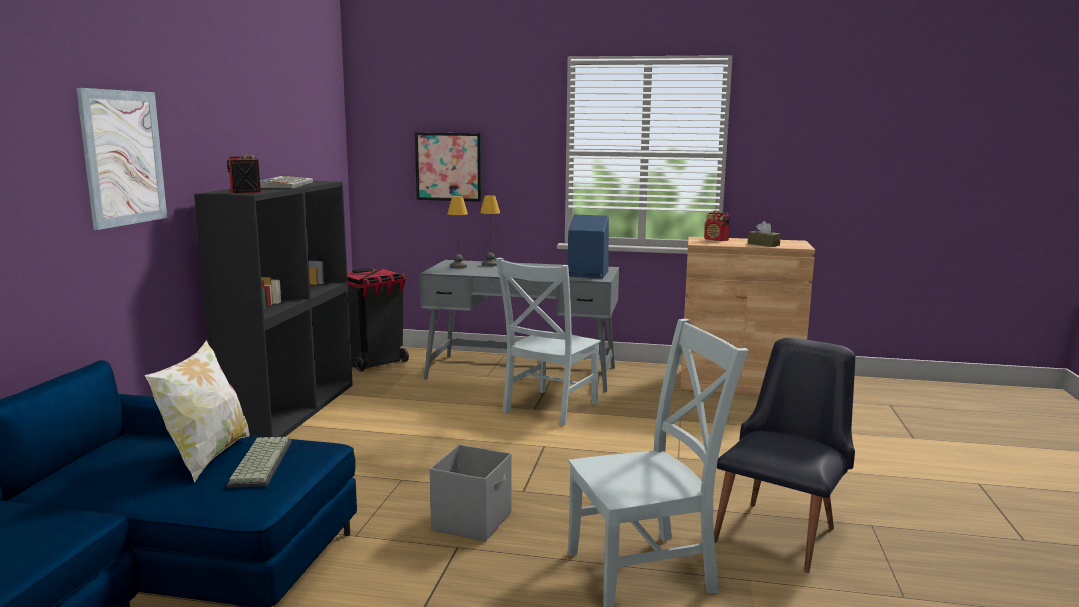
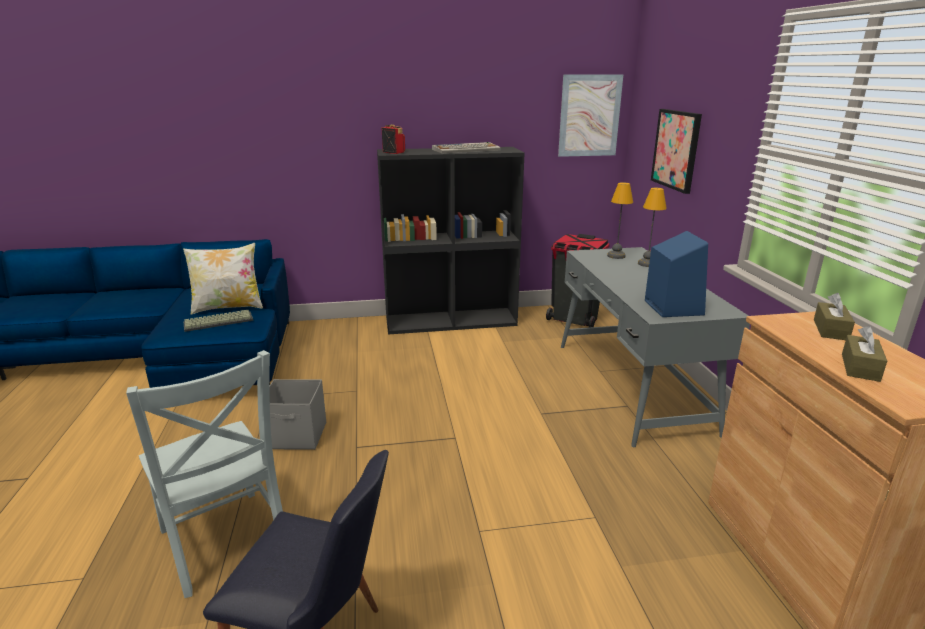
camera: 70 degrees right, 10 degrees up
(123, 158) = (316, 121): picture -> picture (589, 116)
(548, 408) = (548, 421): grey chair -> none
(716, 240) = (830, 330): radio -> brown tissue box

